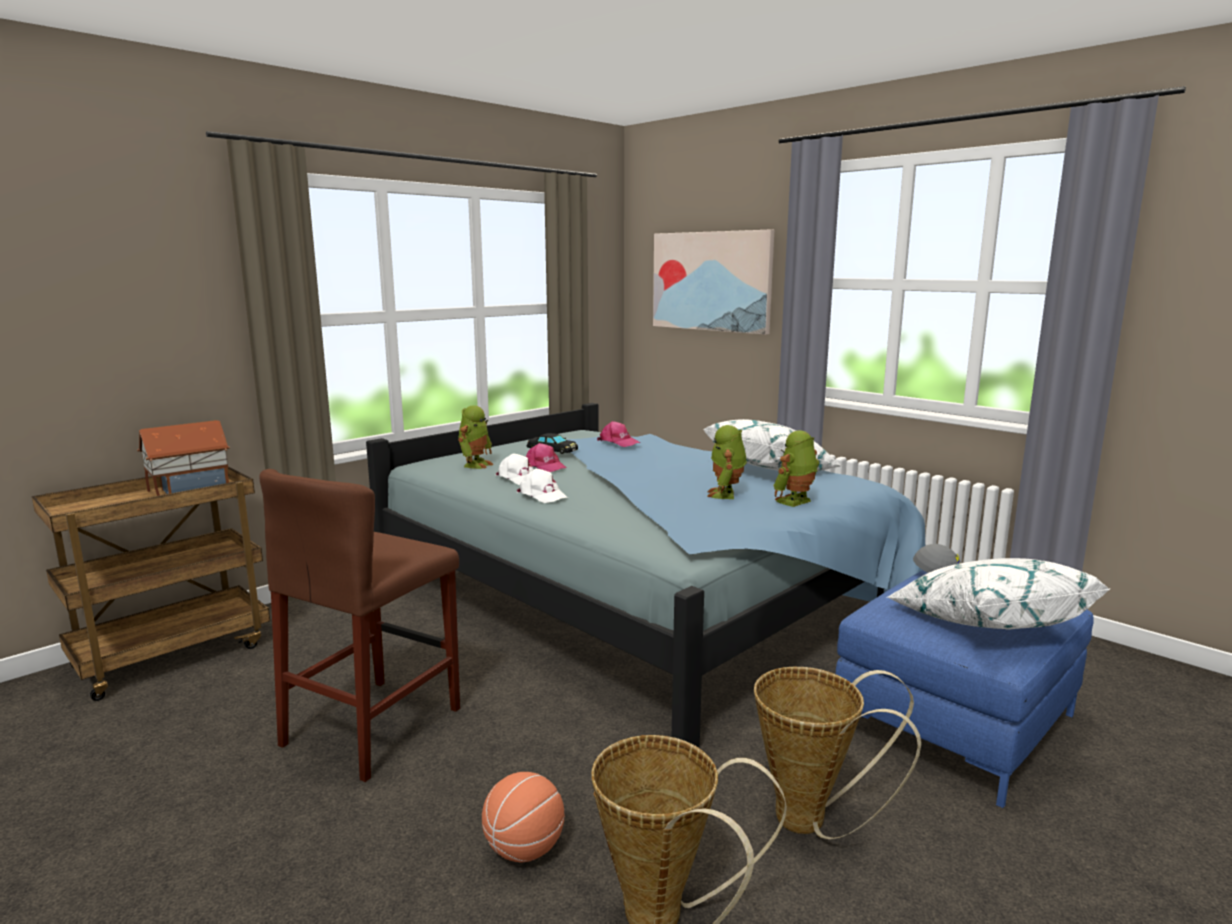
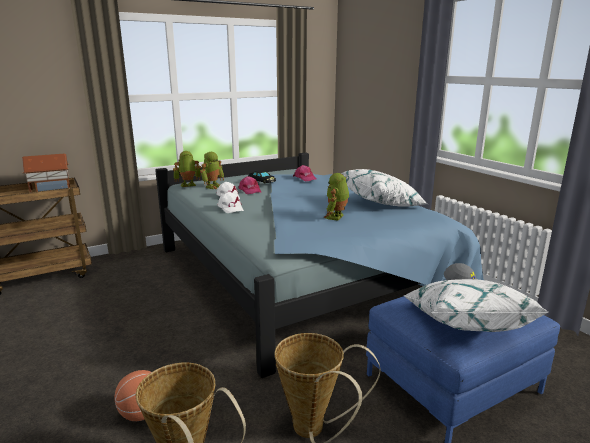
camera: 15 degrees right, 5 degrees up
(373, 726) = (112, 329): brown stool -> none
(711, 281) = (380, 77): picture -> none
(795, 502) = (376, 226): toy robot -> toy robot (188, 185)

